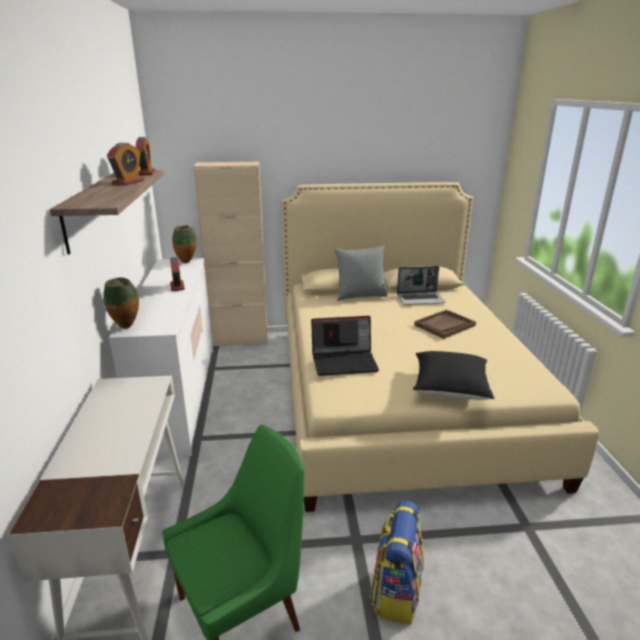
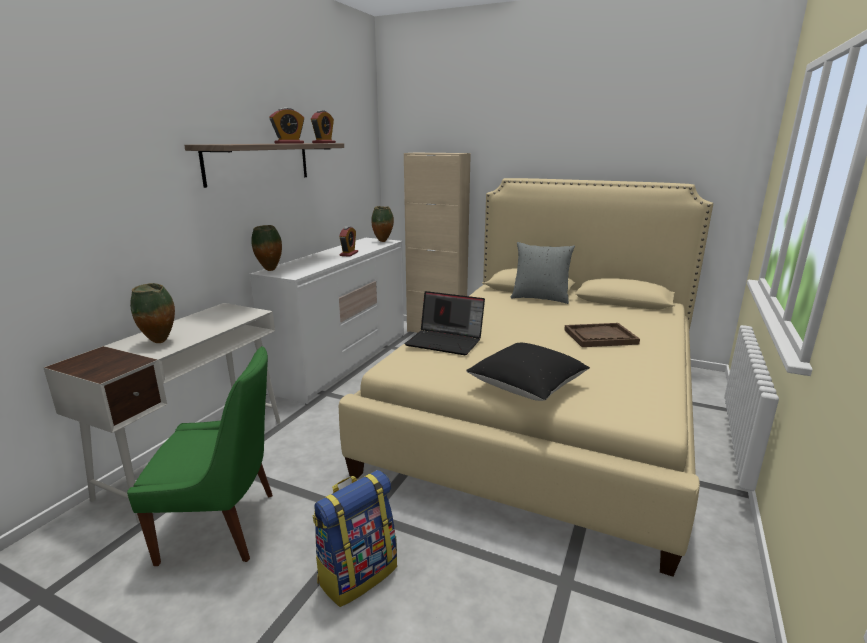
camera: 30 degrees right, 5 degrees down
(107, 452) = (160, 342): none -> vase
(420, 299) = (605, 312): laptop -> none

